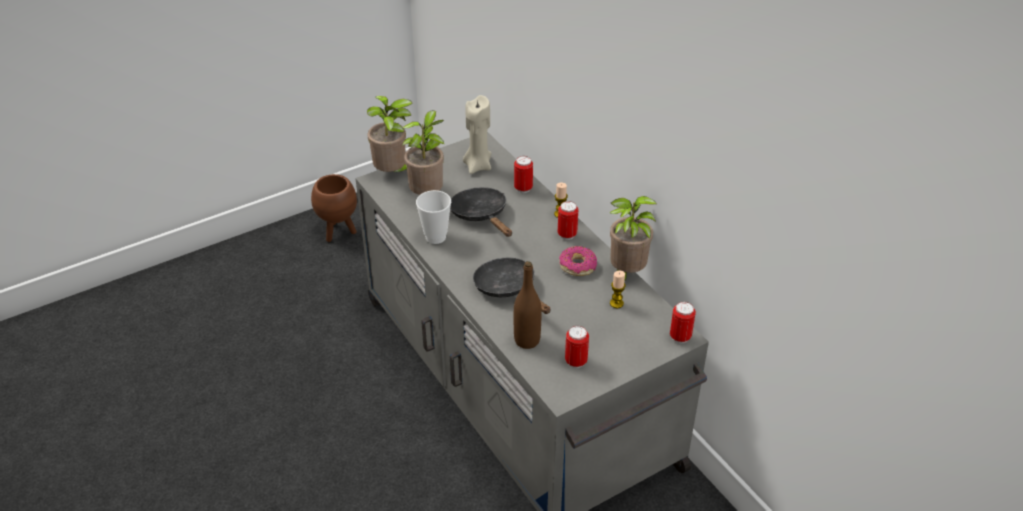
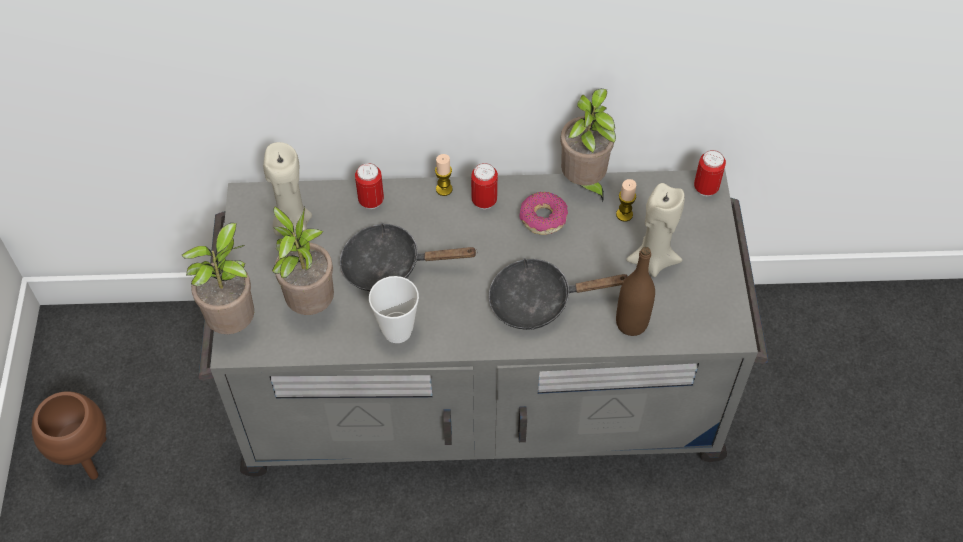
camera: 60 degrees left, 15 degrees up
(576, 361) = (689, 295): can -> none
(590, 332) = (653, 260): none -> beige candle

